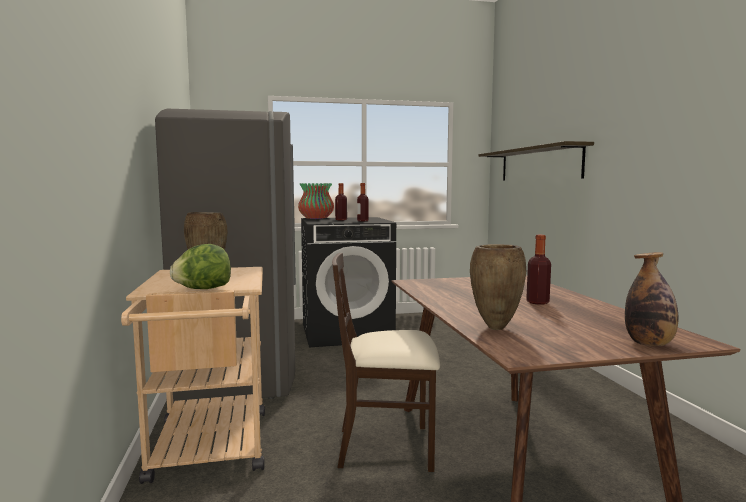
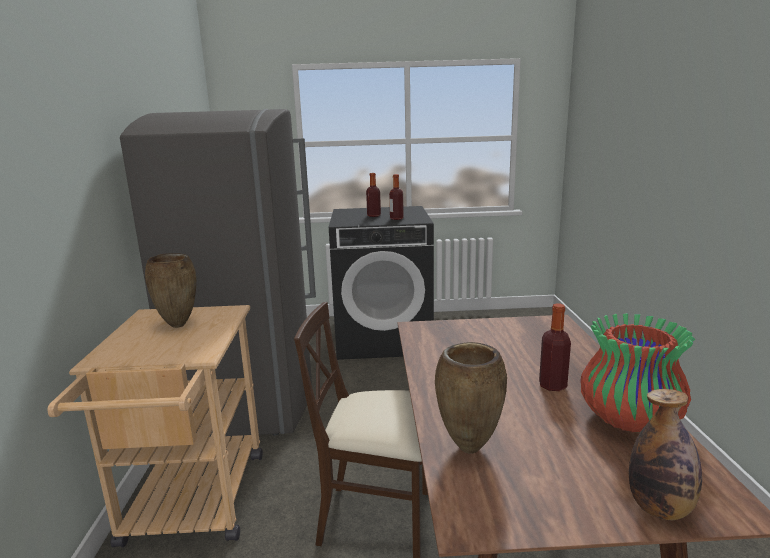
camera: 10 degrees right, 10 degrees up
(203, 289) = (152, 362): lettuce -> none
(316, 218) = (348, 211): vase -> vase (629, 419)
(538, 164) = (618, 147): shelf -> none

